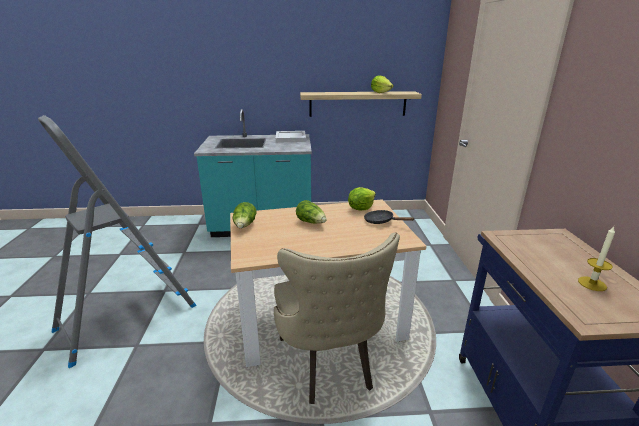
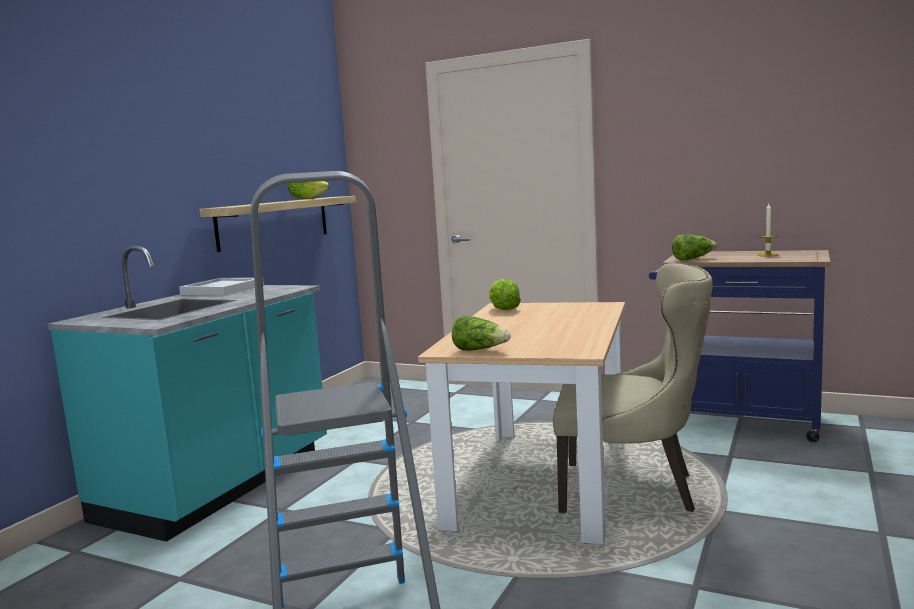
camera: 60 degrees left, 15 degrees down
(311, 222) = (515, 327): lettuce -> lettuce (693, 259)
(381, 221) = (551, 307): black frying pan -> none

